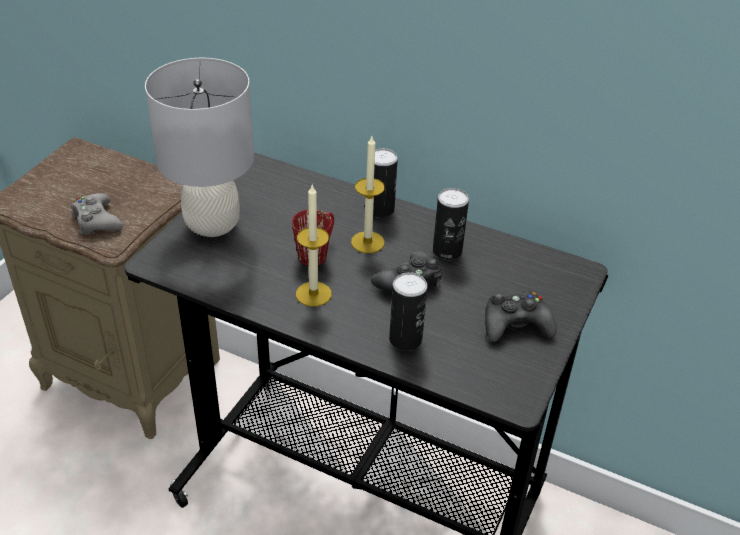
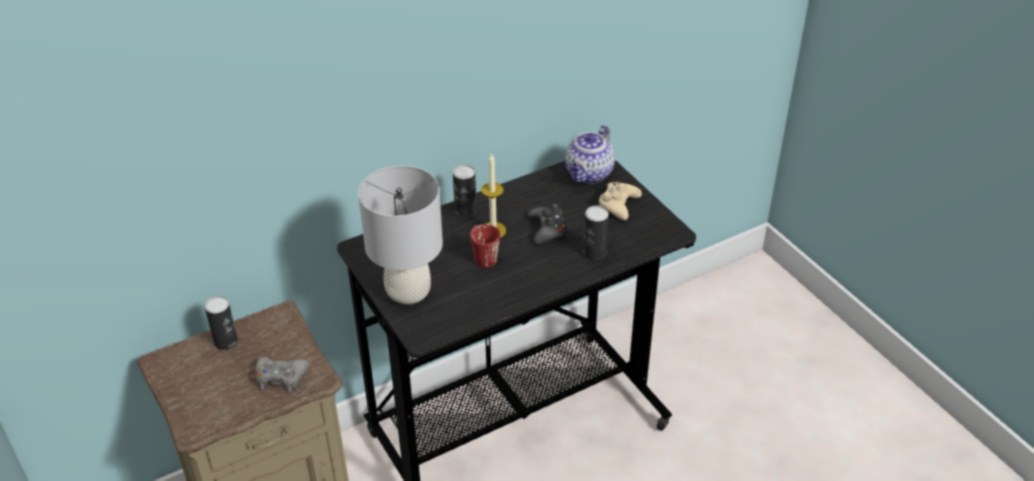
camera: 55 degrees left, 0 degrees up
(313, 294) = (522, 274): candle -> none
(447, 251) = (532, 201): can -> can (226, 342)
(515, 324) = (618, 205): black game controller -> beige game controller
(545, 276) = (589, 174): none -> teapot

